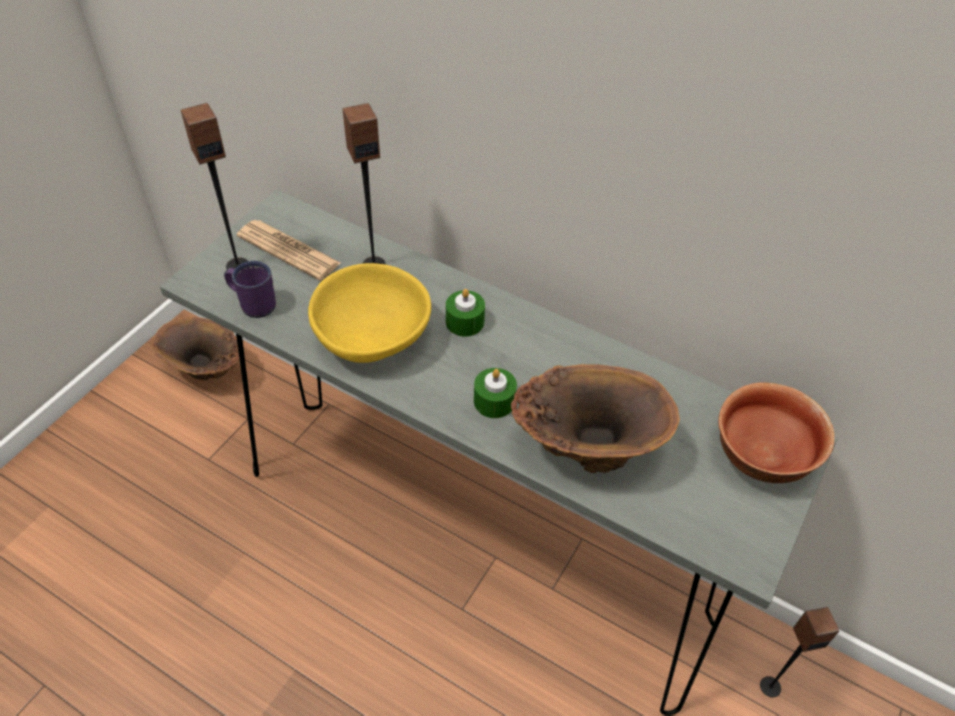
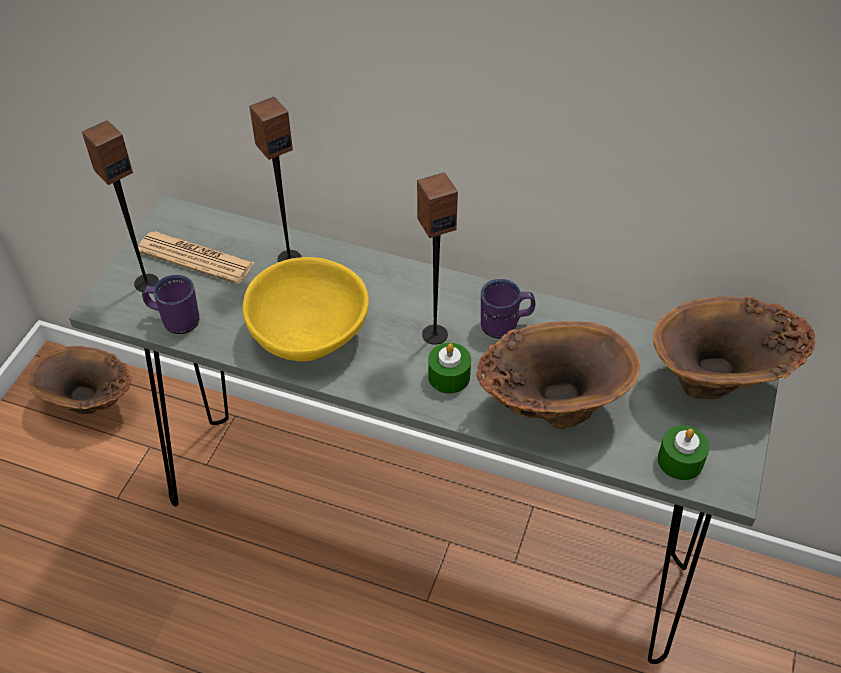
camera: 10 degrees left, 0 degrees up
(465, 322) = (398, 302): green candle -> green candle (680, 460)
(562, 361) = (505, 325): none -> purple mug
(763, 458) = (718, 385): bowl -> brown vase
(770, 686) = (748, 615): speaker -> speaker (434, 334)

